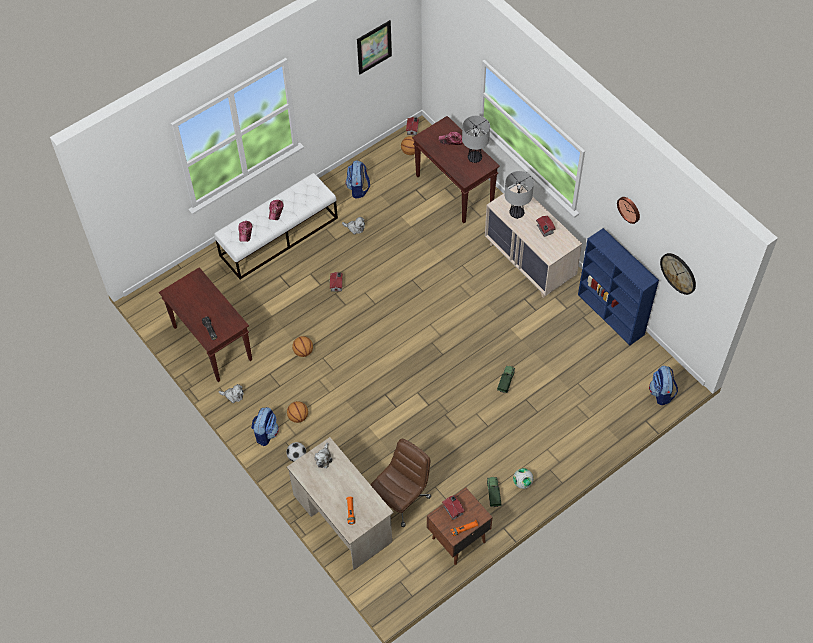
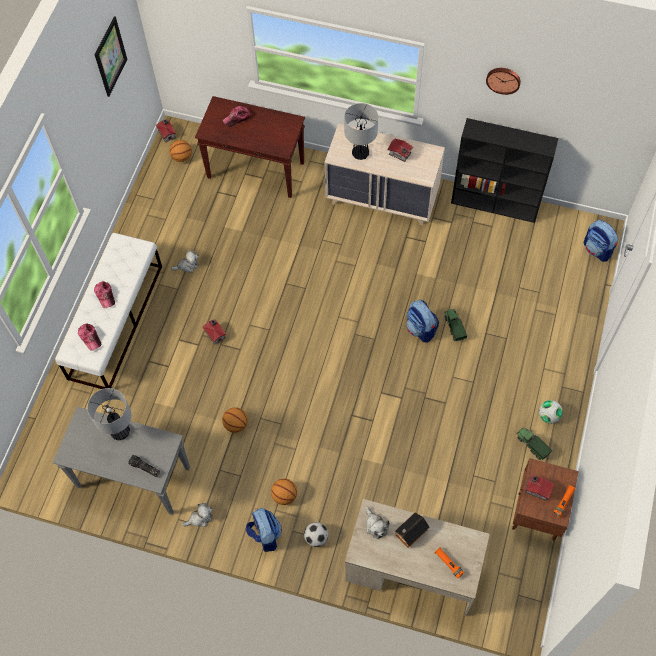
camera: 35 degrees left, 5 degrees up
(211, 343) = (132, 478): brown console table -> grey console table
(342, 477) = (410, 533): none -> toy house
(358, 189) = (159, 224): backpack -> backpack (421, 329)
(401, 499) = (451, 510): brown office chair -> none
(475, 158) = (275, 123): table lamp -> table lamp (120, 432)
(611, 315) = (496, 204): blue bookcase -> black bookcase
(678, 273) = (585, 118): wall clock -> none

